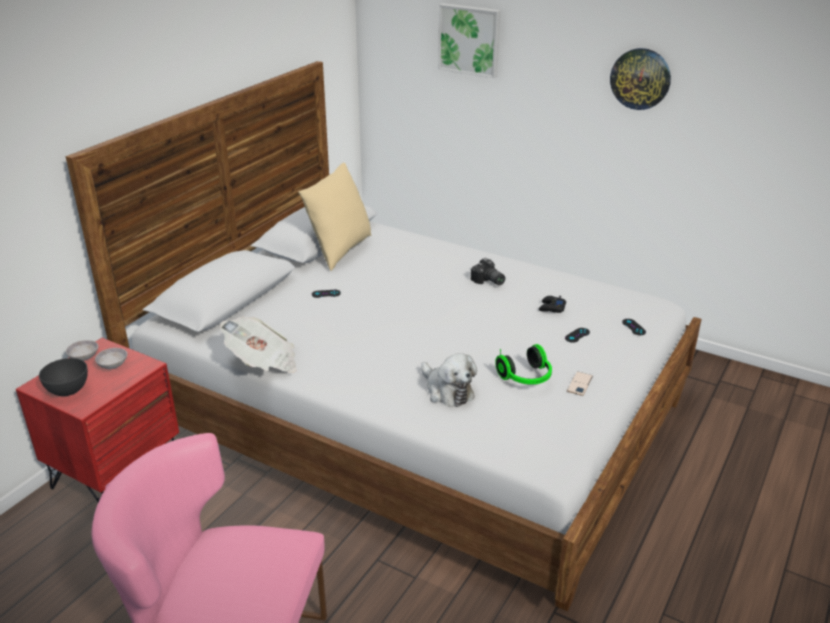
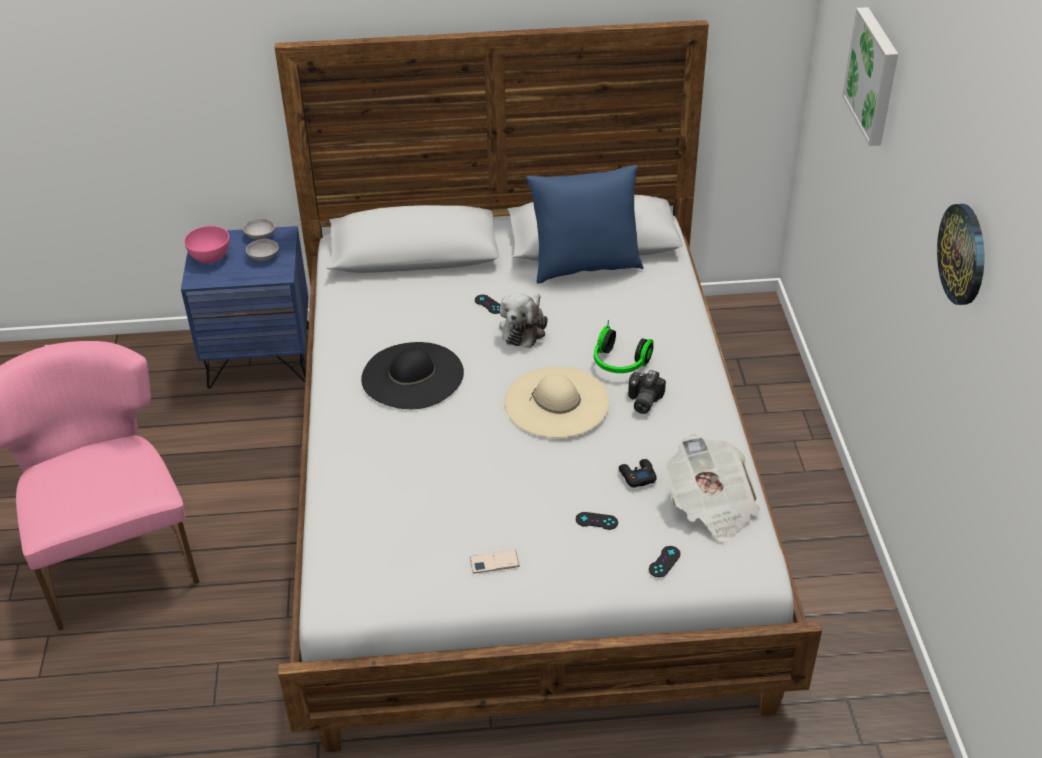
camera: 55 degrees right, 10 degrees up
(68, 390) = (211, 257): grey bowl -> pink bowl
(116, 474) = (260, 357): red nightstand -> blue nightstand
(263, 362) = (332, 332): newspaper -> newspaper (711, 506)
(339, 251) = (585, 266): beige pillow -> blue pillow
(359, 347) = (412, 375): none -> black hat
(447, 391) = (392, 470): plush toy -> plush toy (524, 328)
(455, 307) = (557, 402): none -> beige hat
(526, 378) = (462, 516): headphones -> headphones (619, 364)

